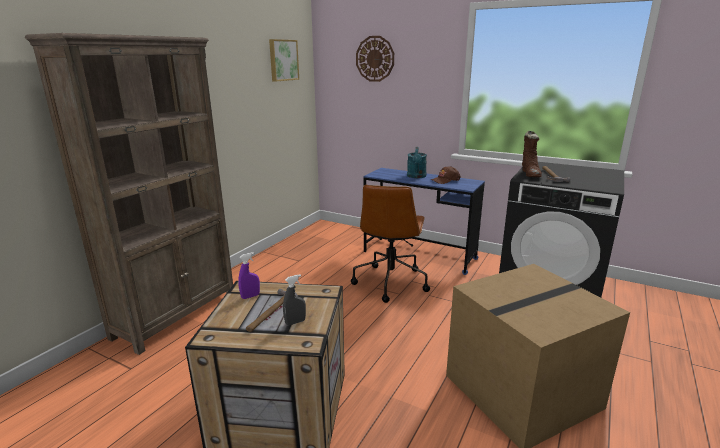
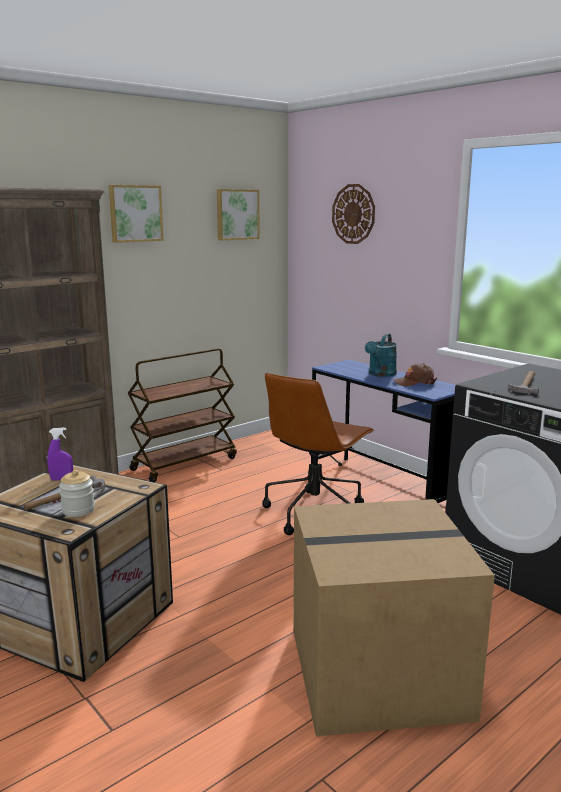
camera: 20 degrees right, 5 degrees down
(215, 60) = (135, 213): none -> picture
(267, 260) = (185, 463): none -> brown cart
(295, 322) = (78, 510): grey spray bottle -> jar
(530, 174) = (498, 380): brown boot -> none

